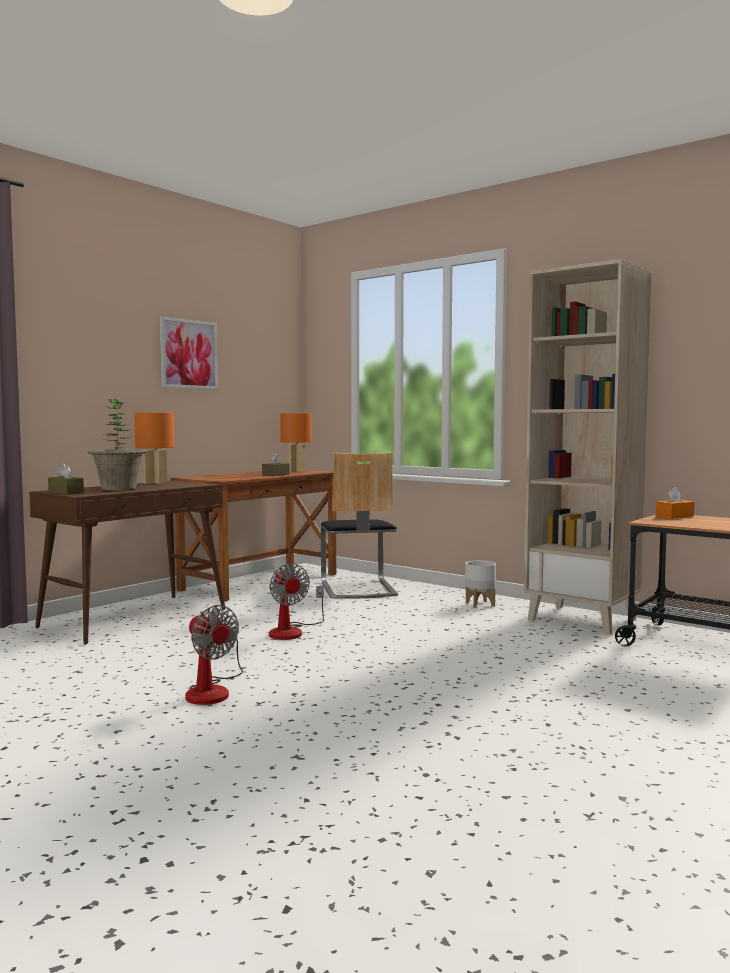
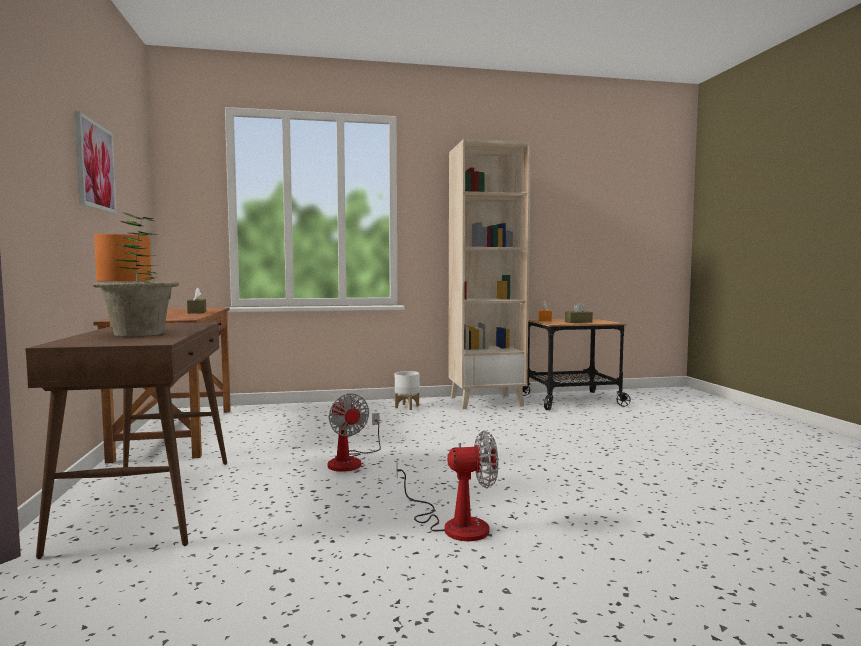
camera: 50 degrees left, 0 degrees up
(66, 492) = (108, 343): brown tissue box -> brown tissue box (578, 322)
(292, 631) = (351, 461): fan -> fan turned 45 degrees clockwise
(296, 471) = (186, 309): orange table lamp -> none
(357, 588) = (287, 417): chair -> none

